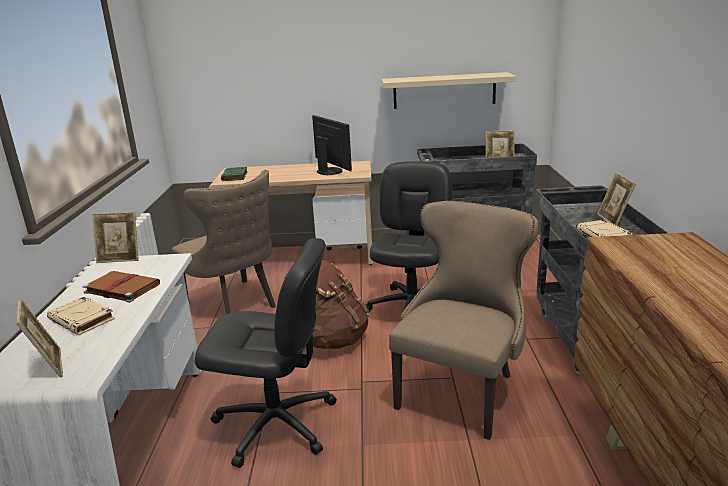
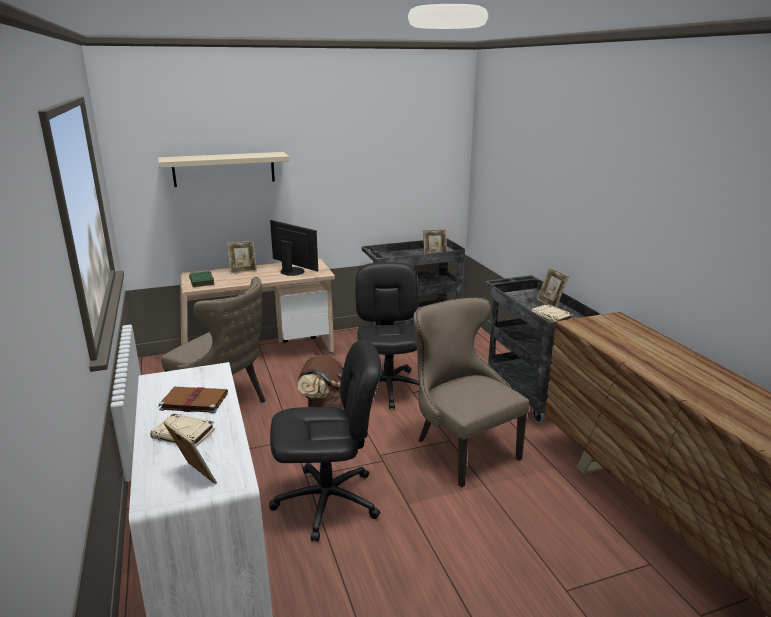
camera: 20 degrees left, 0 degrees up
(120, 259) = (163, 374): picture frame -> picture frame (243, 271)
(444, 90) = (383, 195): beige shelf -> beige shelf (224, 169)
(462, 390) = (462, 449): beige chair -> beige chair turned 45 degrees counterclockwise

